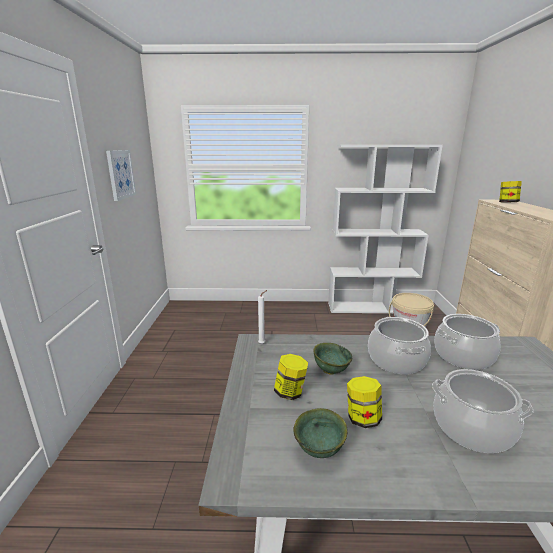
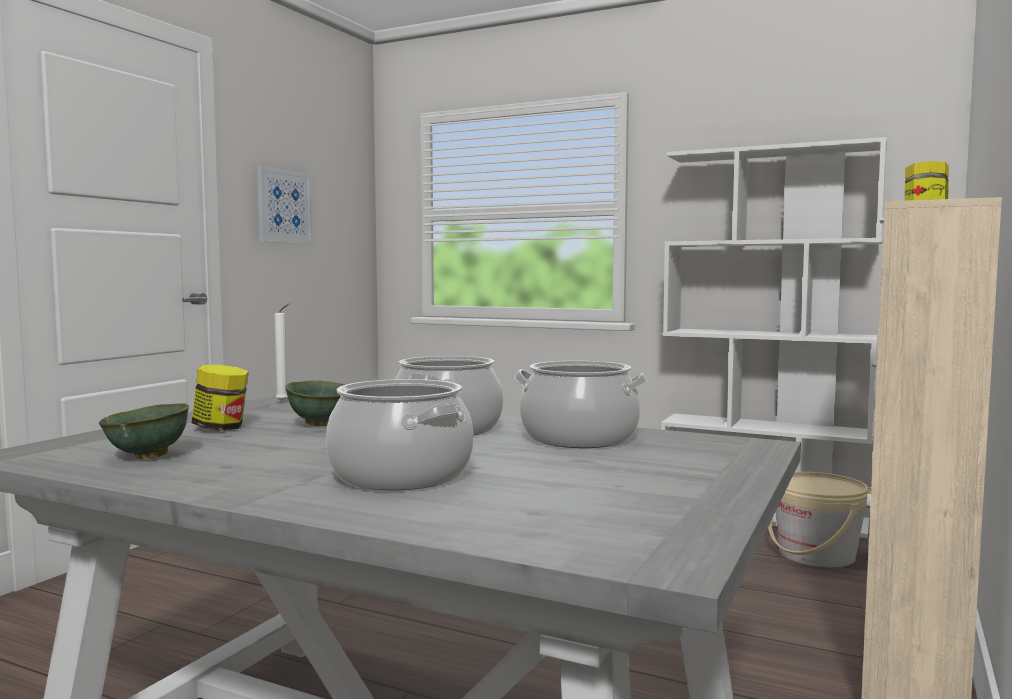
camera: 25 degrees right, 15 degrees down
(362, 418) = (262, 451): jar -> none

